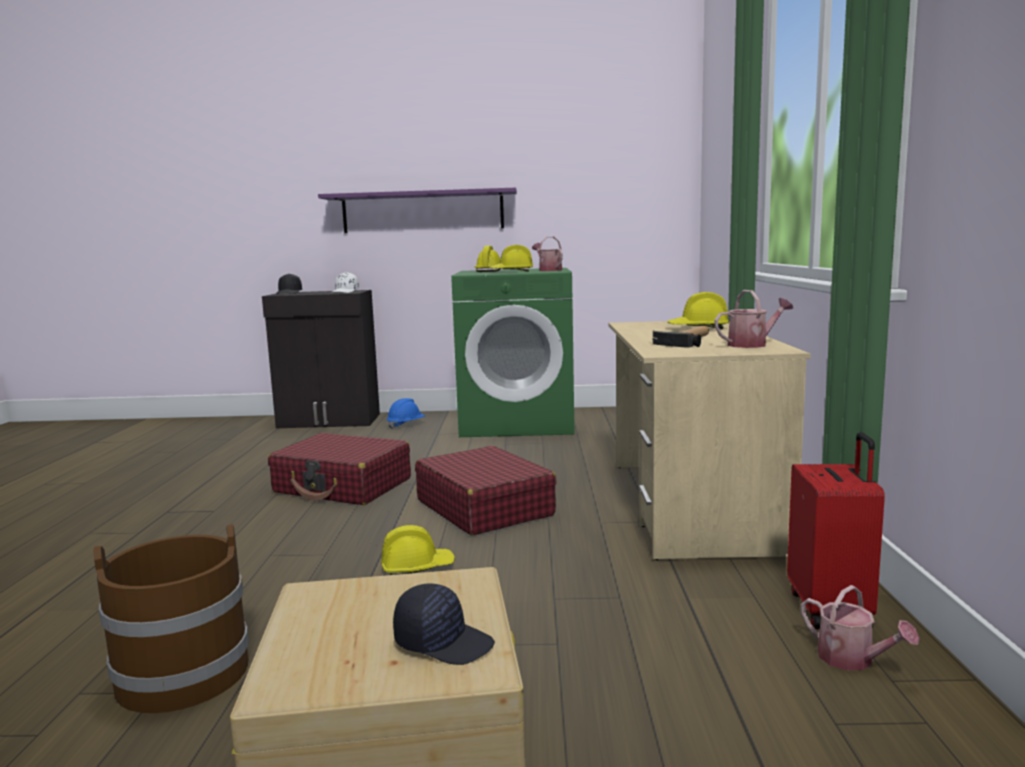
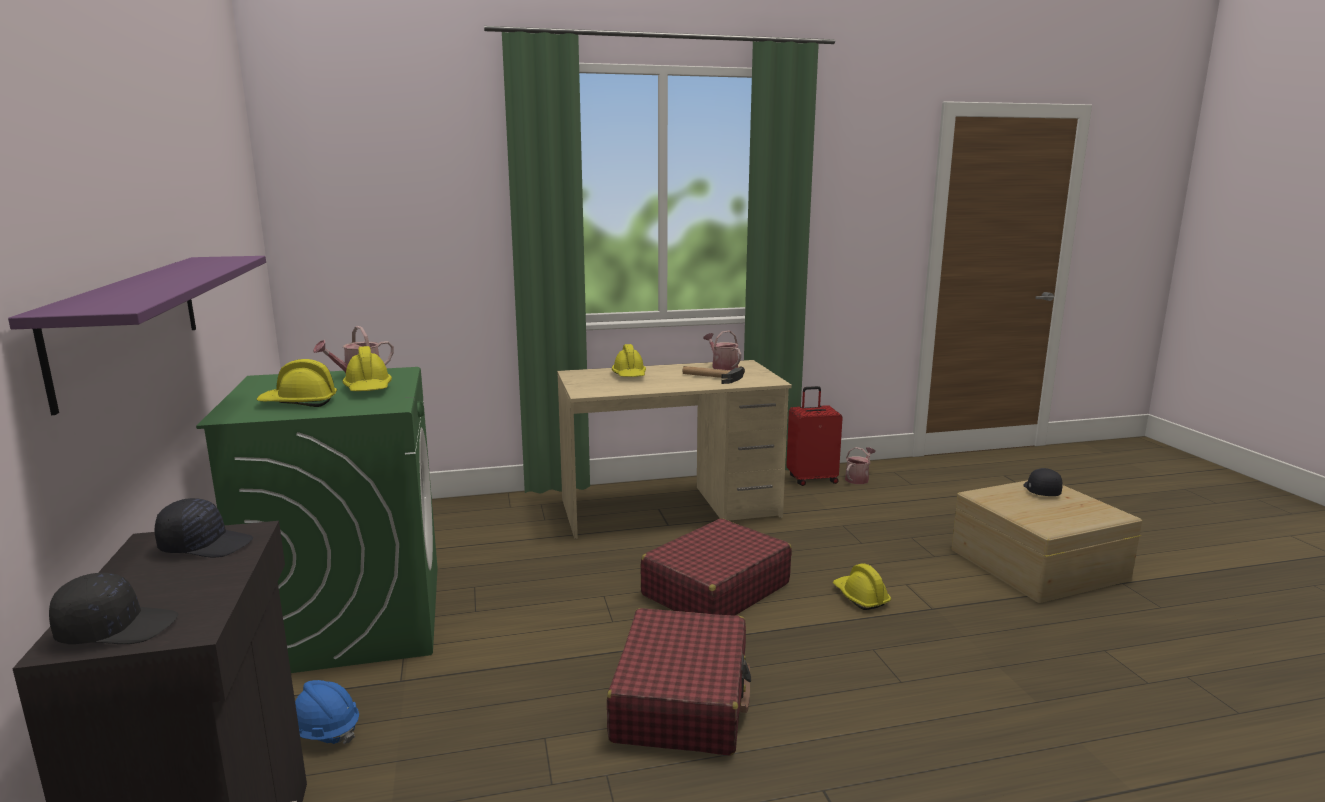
camera: 105 degrees left, 5 degrees up
(182, 675) = (1081, 648): brown bucket -> none
(345, 292) = (206, 545): white cap -> black cap

